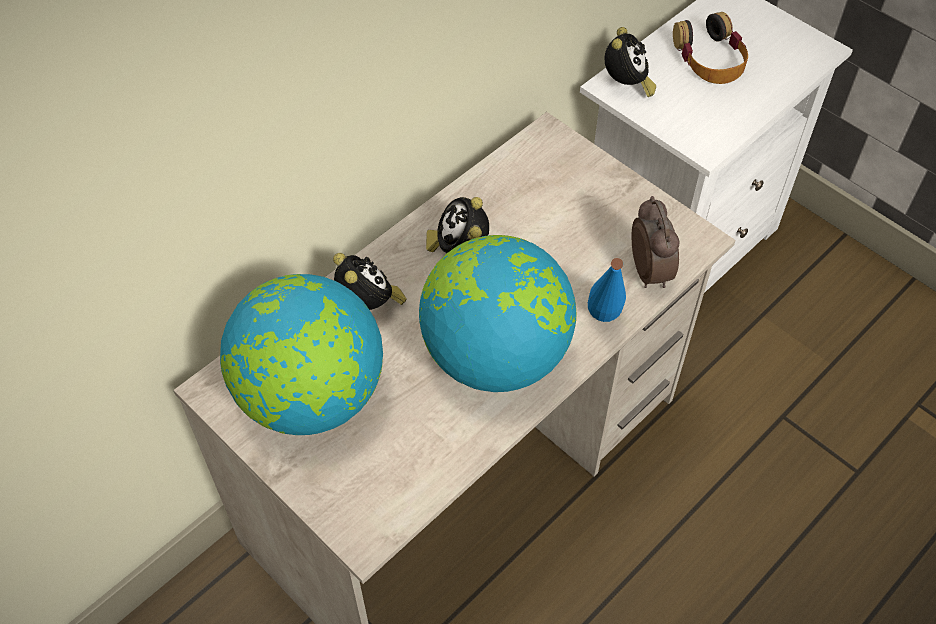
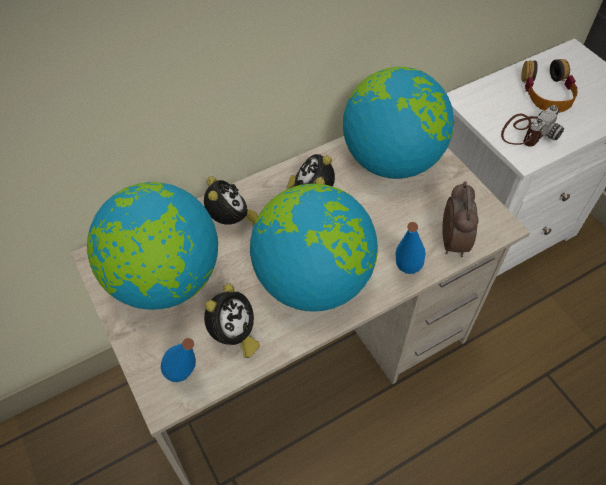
camera: 15 degrees right, 0 degrees up
(386, 509) = (189, 381): none -> blue bottle
(545, 185) = (391, 160): none -> globe
(626, 85) = (476, 101): alarm clock -> alarm clock (233, 336)
(699, 114) = (527, 131): none -> camera

